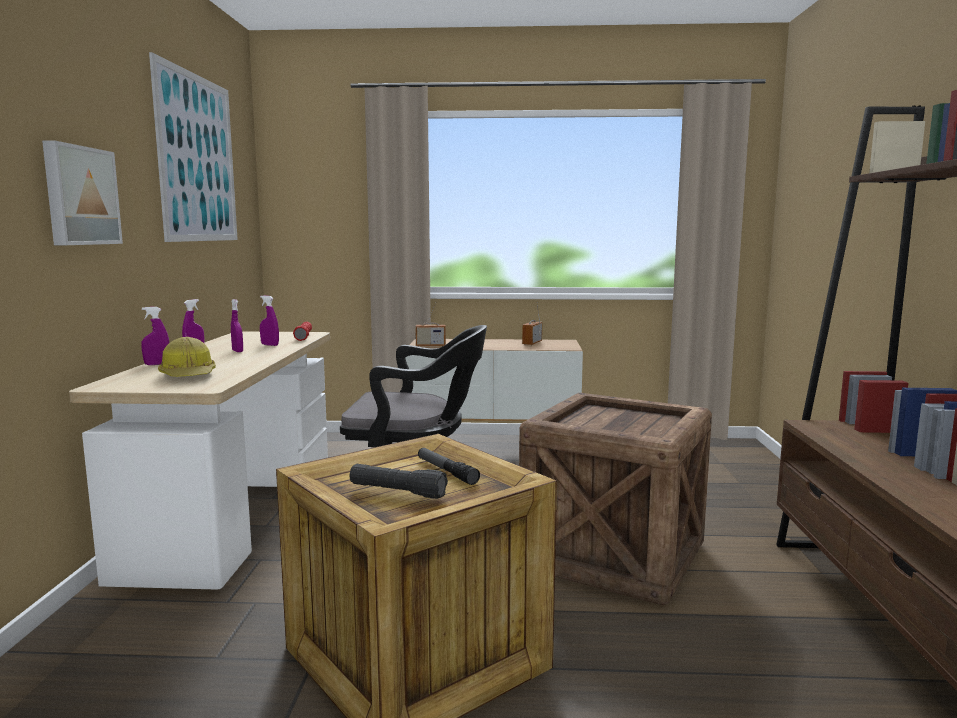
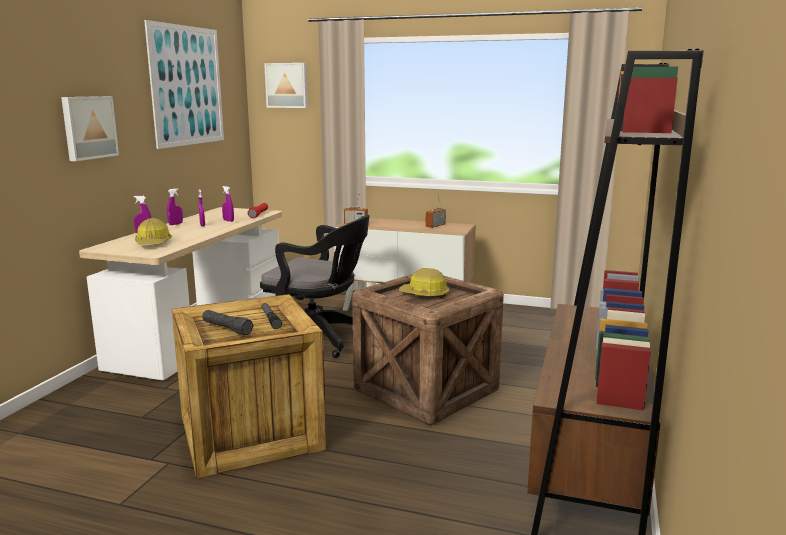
camera: 15 degrees right, 5 degrees up
(316, 171) = (287, 85): none -> picture
(613, 421) = (424, 294): none -> hard hat

